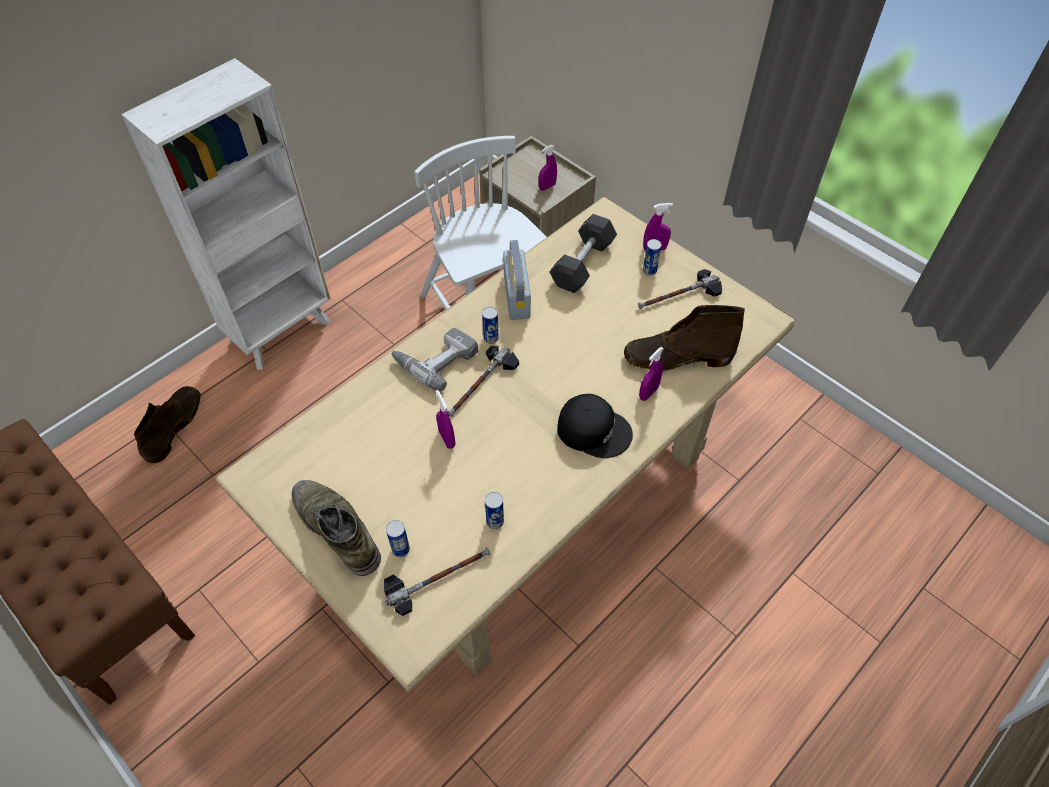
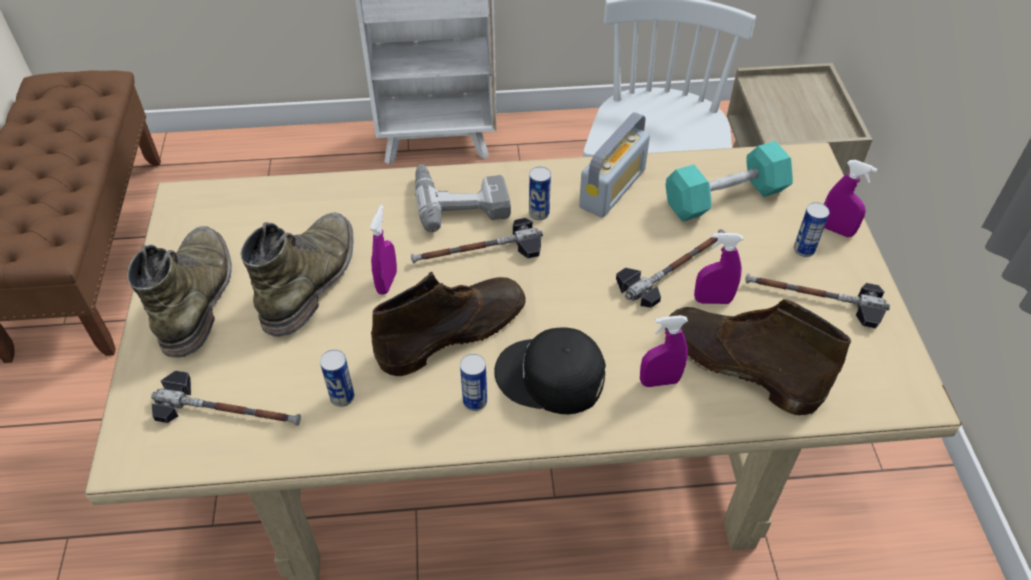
camera: 40 degrees right, 5 degrees down
(173, 426) = (272, 169): brown boot -> brown boot (453, 332)
(398, 468) = (311, 279): none -> green boot
(400, 549) = (227, 357): can -> can (475, 401)
(547, 187) = (802, 123): purple spray bottle -> purple spray bottle (712, 300)
(582, 264) = (725, 198): black dumbbell -> turquoise dumbbell
(594, 429) = (550, 377): black cap -> black cap turned 135 degrees clockwise
(595, 324) = (674, 268): none -> hammer

